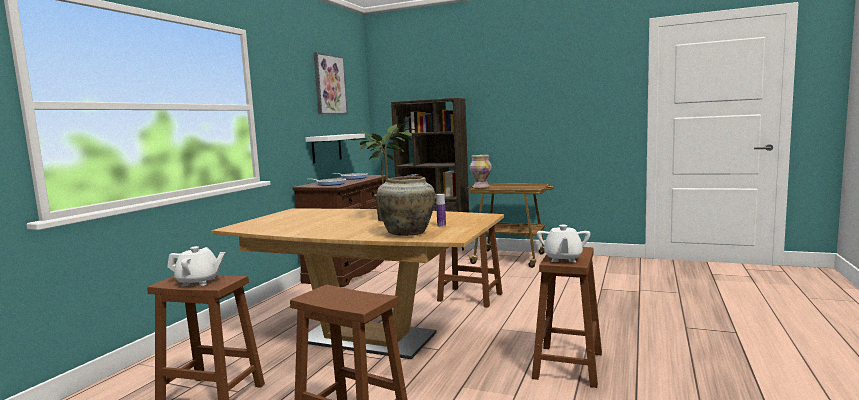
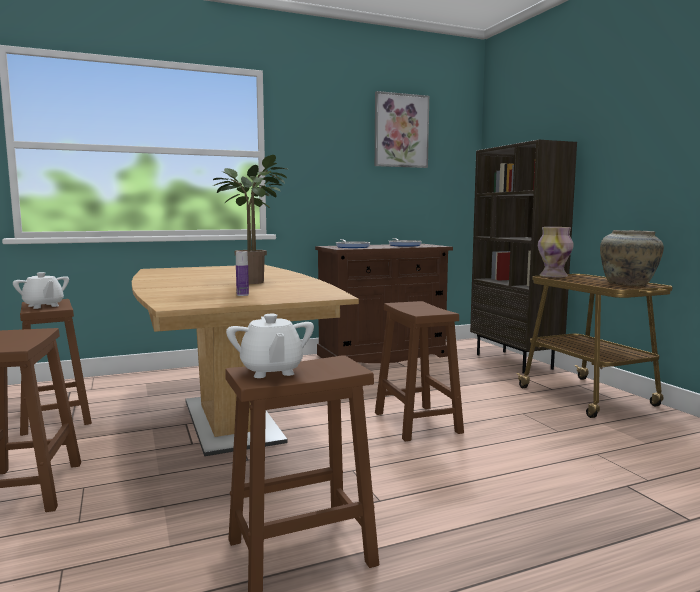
camera: 45 degrees right, 0 degrees up
(326, 148) = (385, 207): white shelf -> none
(408, 233) = (185, 294): beige vase -> beige vase (629, 285)
(563, 259) = (271, 371): white teapot -> white teapot turned 75 degrees counterclockwise

